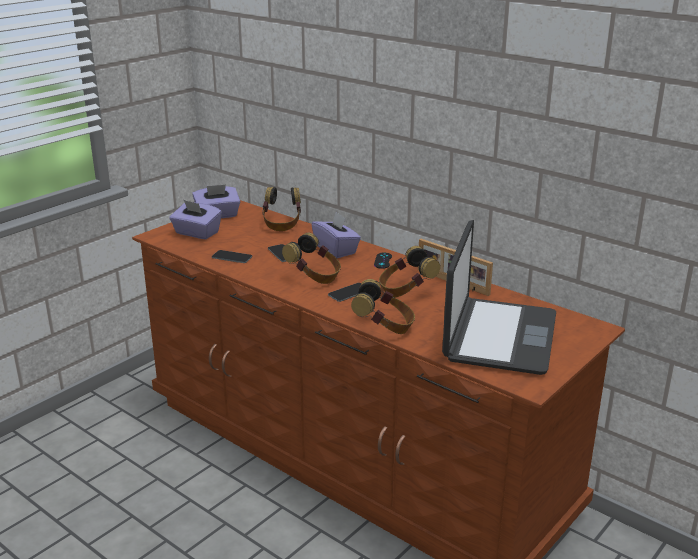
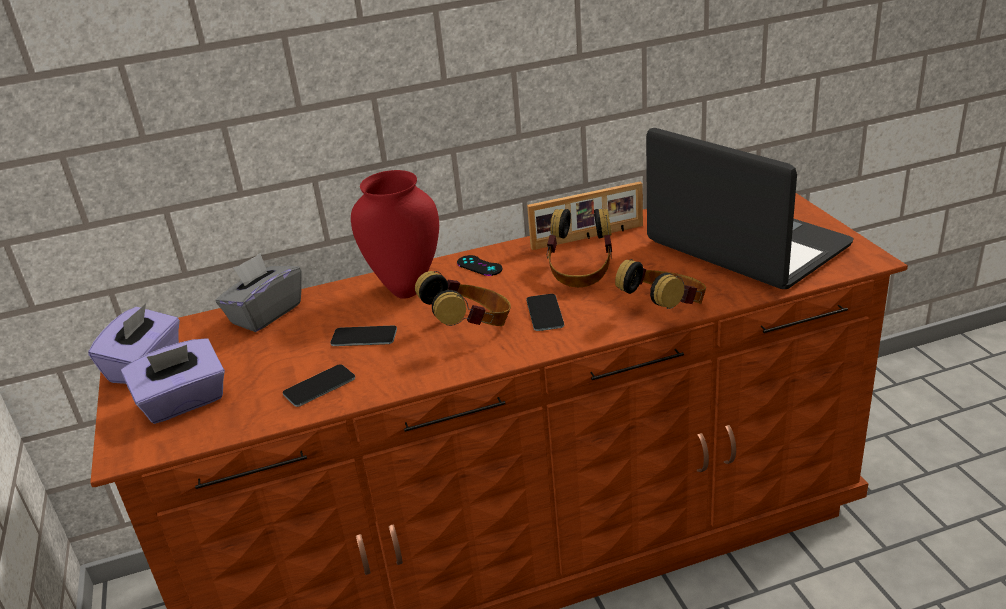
camera: 55 degrees left, 5 degrees up
(282, 224) = (265, 314): headphones -> grey tissue box
(336, 250) = (406, 291): purple tissue box -> red vase

